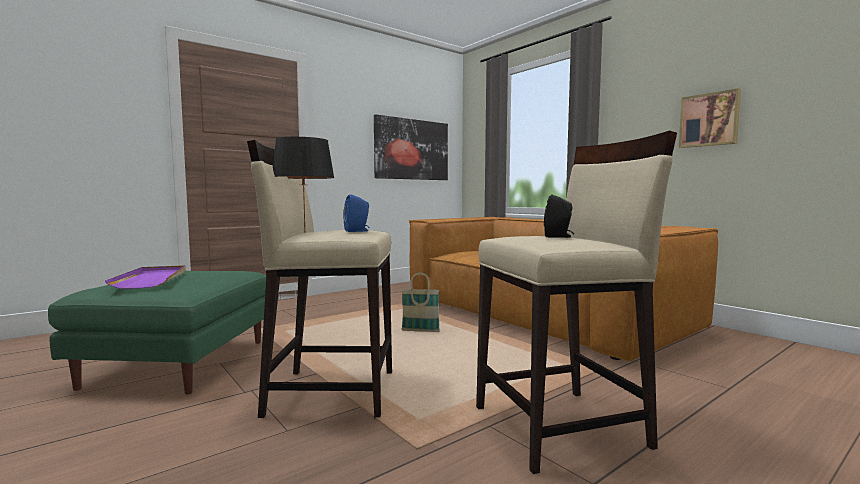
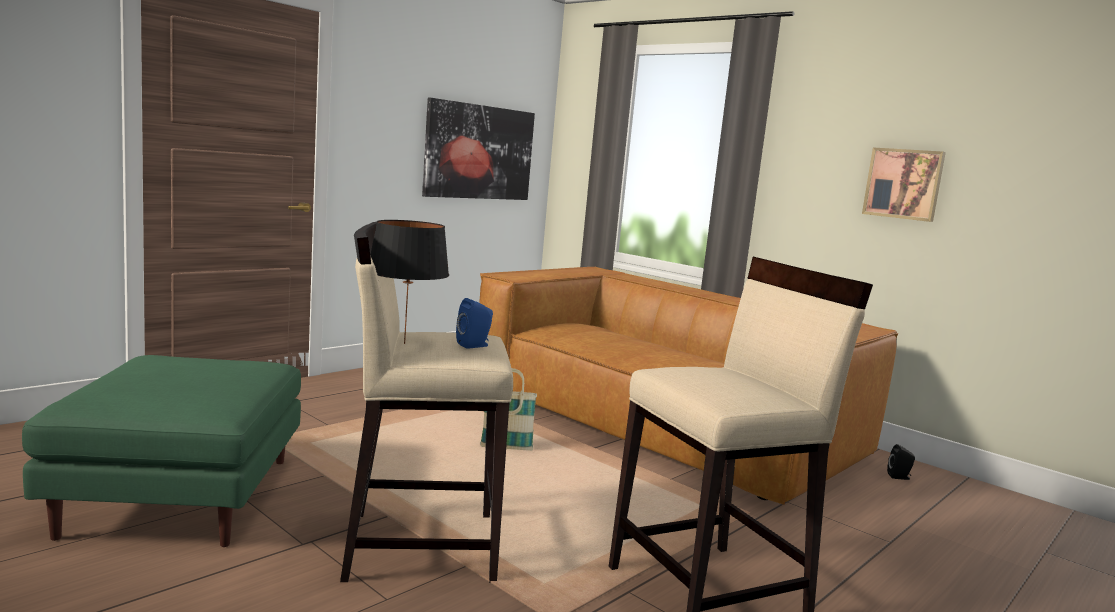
camera: 10 degrees left, 5 degrees up
(152, 280) = (154, 383): purple tray -> none
(558, 236) = (729, 379): black speaker -> black speaker (899, 477)

